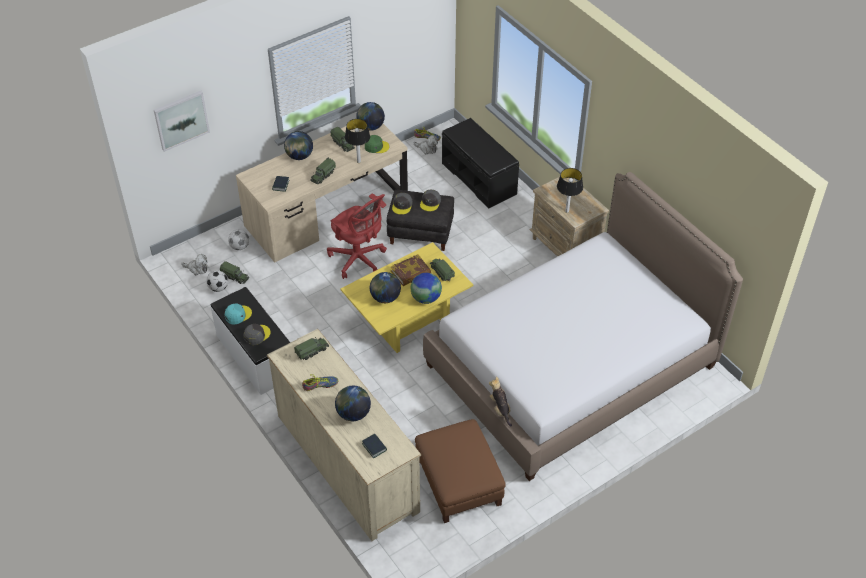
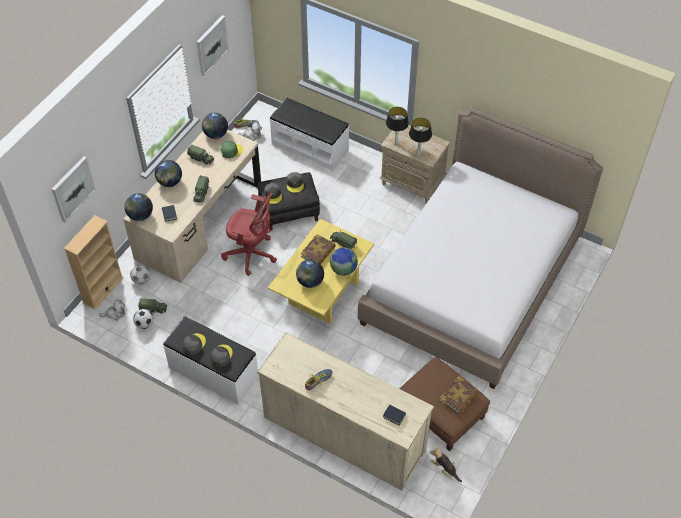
camera: 25 degrees left, 5 degrees up
(199, 243) = (103, 290): none -> beige bookcase
(238, 315) = (194, 344): turquoise cap -> grey cap
(312, 351) = (293, 354): toy truck -> none
(353, 413) = (360, 394): globe -> globe (140, 215)
(359, 162) = (225, 170): table lamp -> table lamp (396, 143)
(393, 32) = (211, 45): none -> picture
(472, 466) = (459, 397): none -> book
(479, 178) = (310, 147): black bench -> white bench
(500, 409) = (455, 341): plush toy -> plush toy (445, 469)

